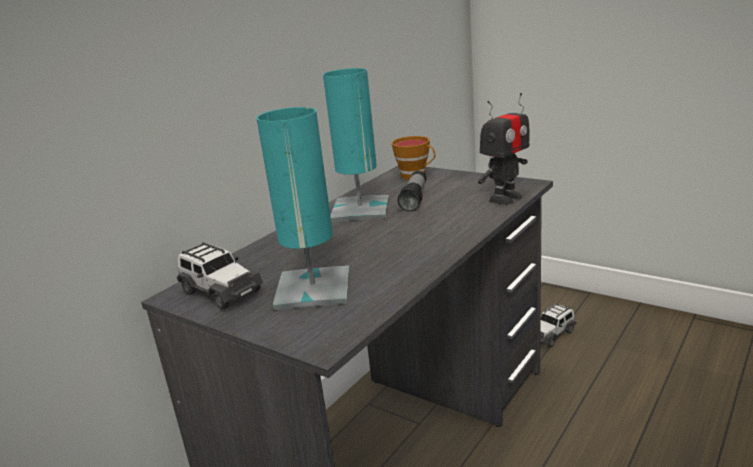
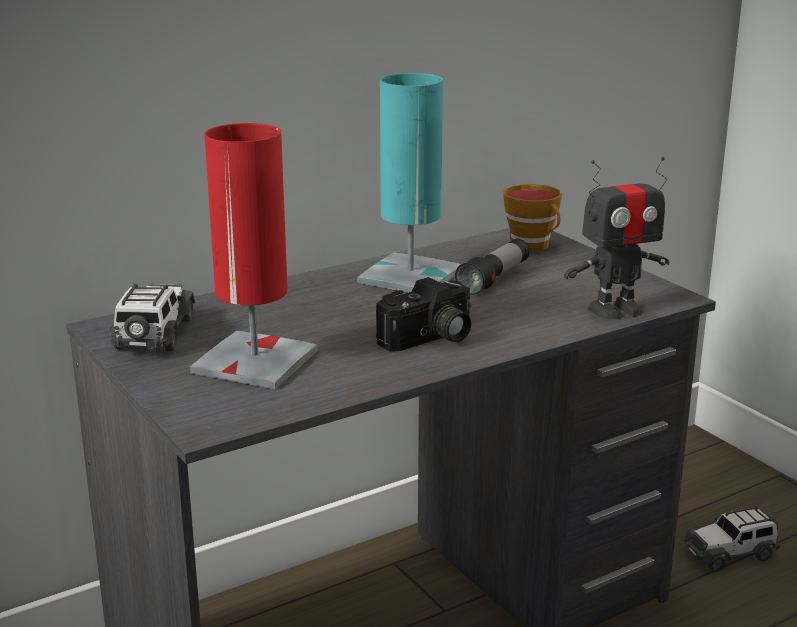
camera: 20 degrees right, 0 degrees up
(220, 291) = (154, 335): toy car -> toy car turned 150 degrees counterclockwise
(313, 289) = (255, 362): turquoise table lamp -> red table lamp
(416, 243) = (430, 339): none -> camera

